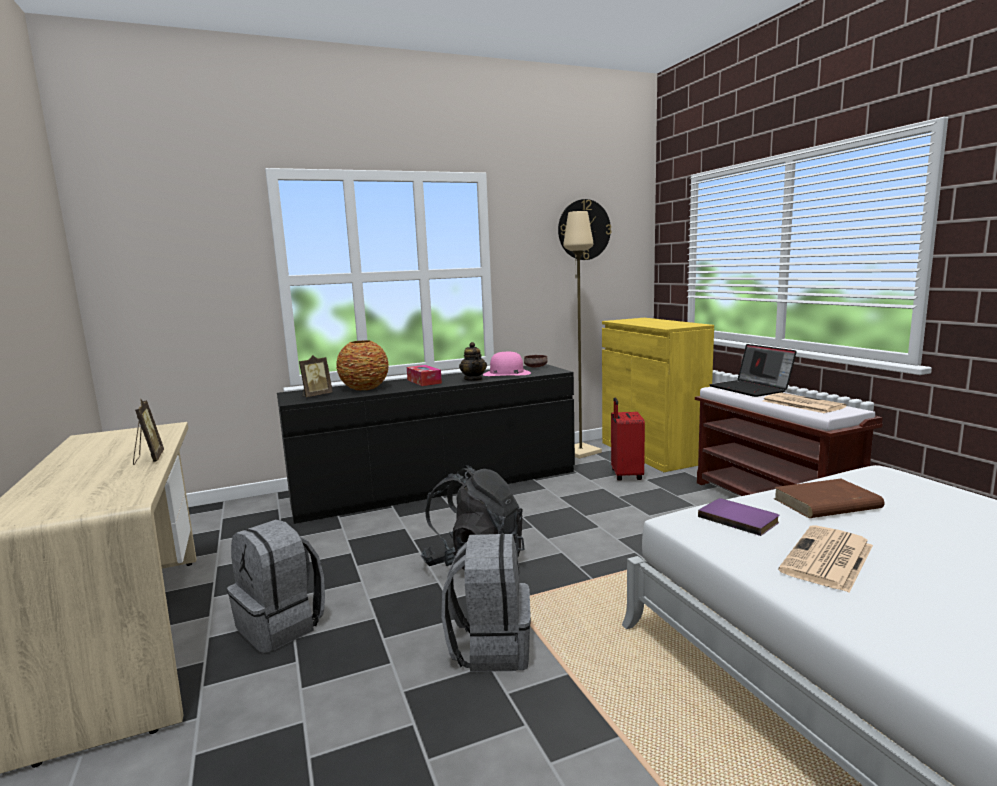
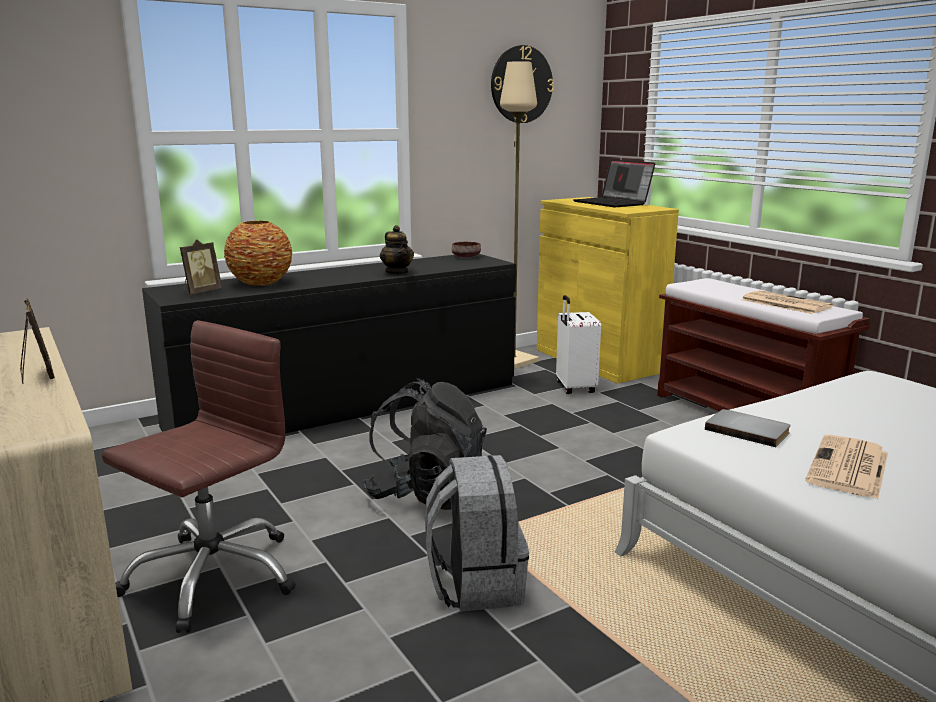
camera: 10 degrees left, 5 degrees up
(282, 625) = (212, 576): grey backpack -> brown office chair
(424, 381) = (334, 274): tissue box -> none
(506, 373) = (434, 265): pink hat -> none
(625, 475) = (574, 388): red suitcase -> white suitcase
(739, 518) = (748, 430): purple book -> grey book
(751, 389) = (724, 286): laptop -> laptop (613, 203)
(826, 504) = (831, 412): brown book -> none

